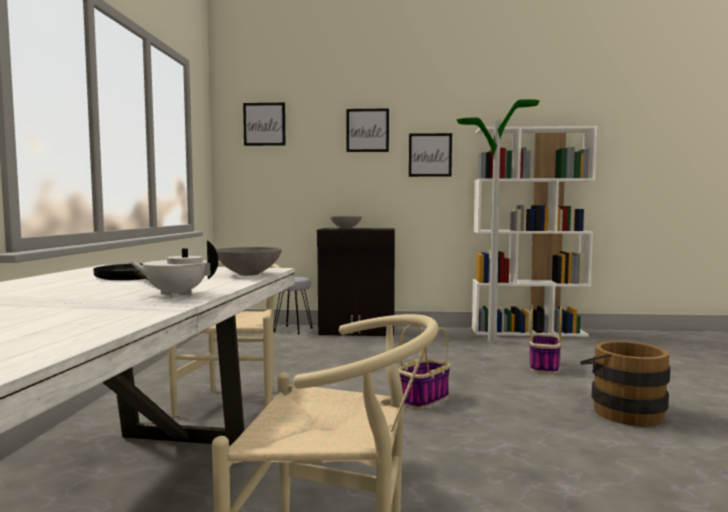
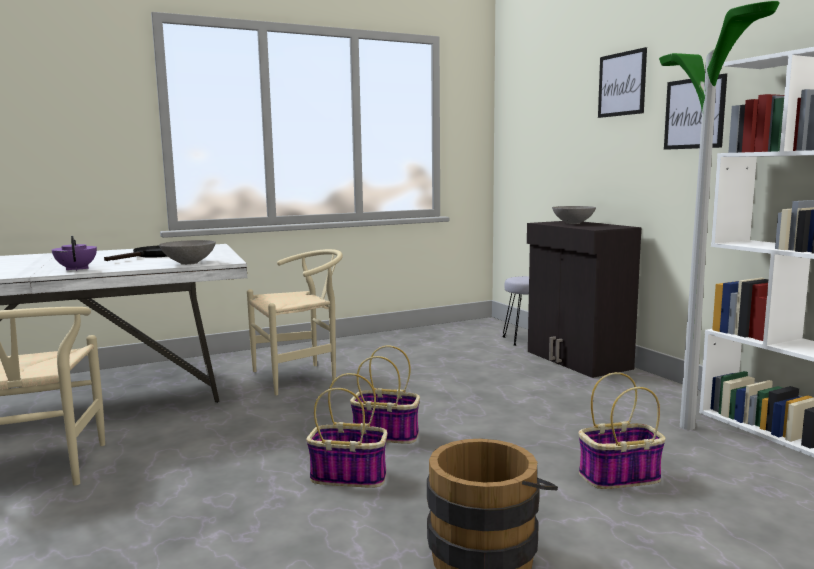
camera: 60 degrees right, 5 degrees up
(176, 294) = (77, 269): white teapot -> purple teapot
(264, 124) = (530, 90): picture -> none
(490, 423) = (350, 476): none -> basket

